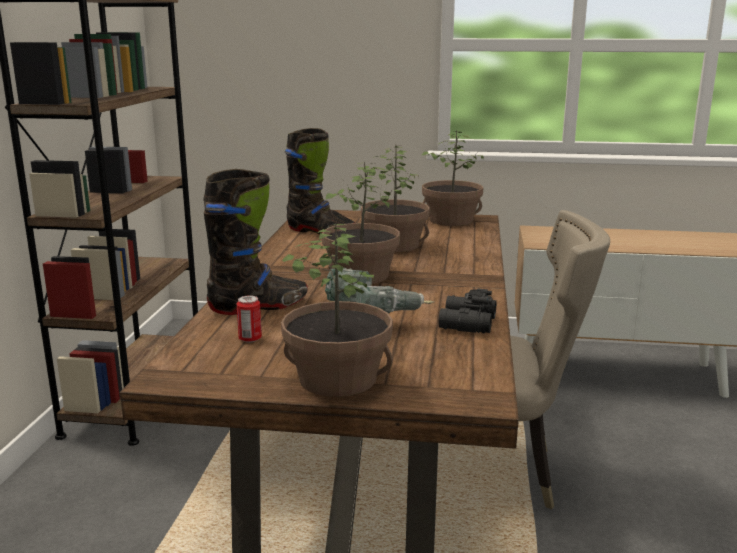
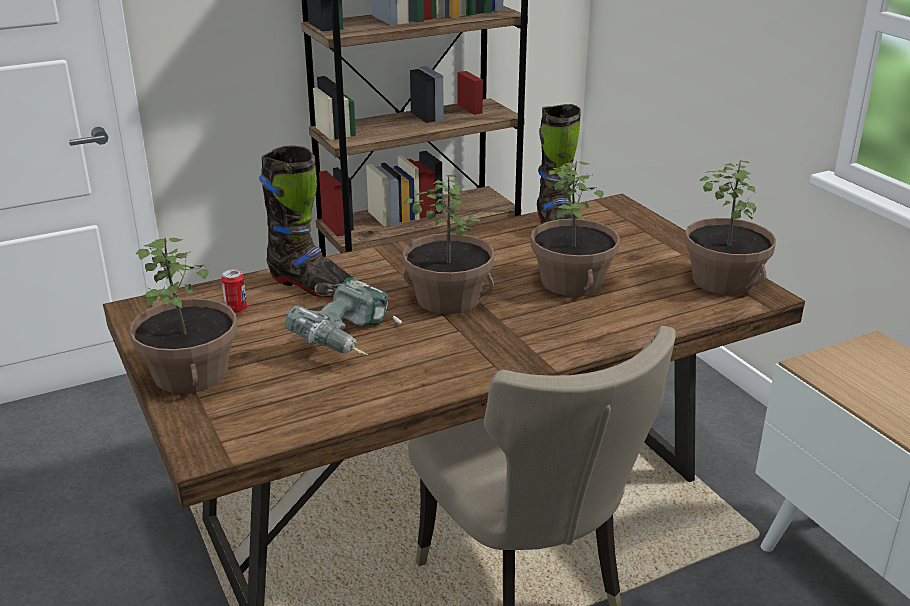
camera: 55 degrees right, 10 degrees up
(465, 324) = (376, 393): black binoculars -> none

